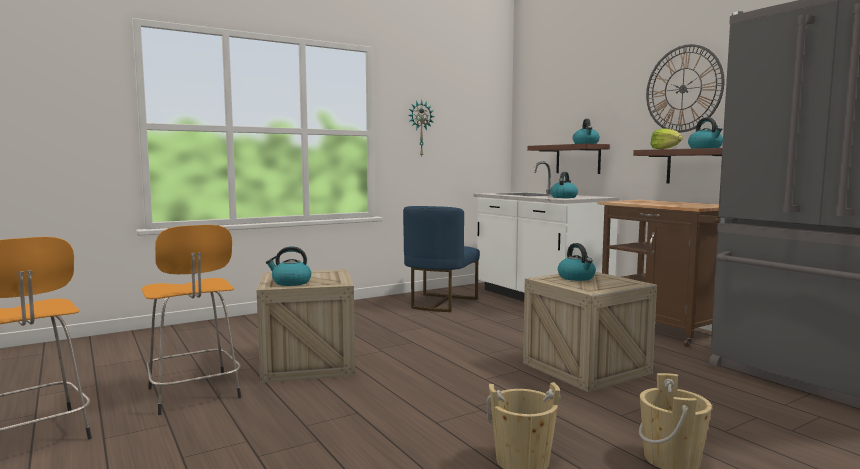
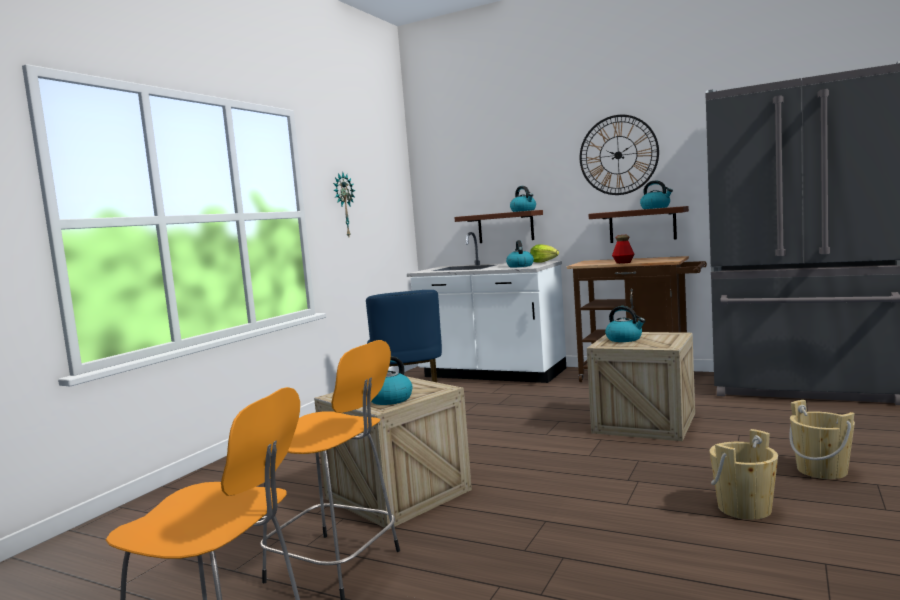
camera: 30 degrees left, 0 degrees up
(651, 204) = (623, 263): none -> bottle
(666, 149) = (617, 211): lettuce -> lettuce (544, 262)

